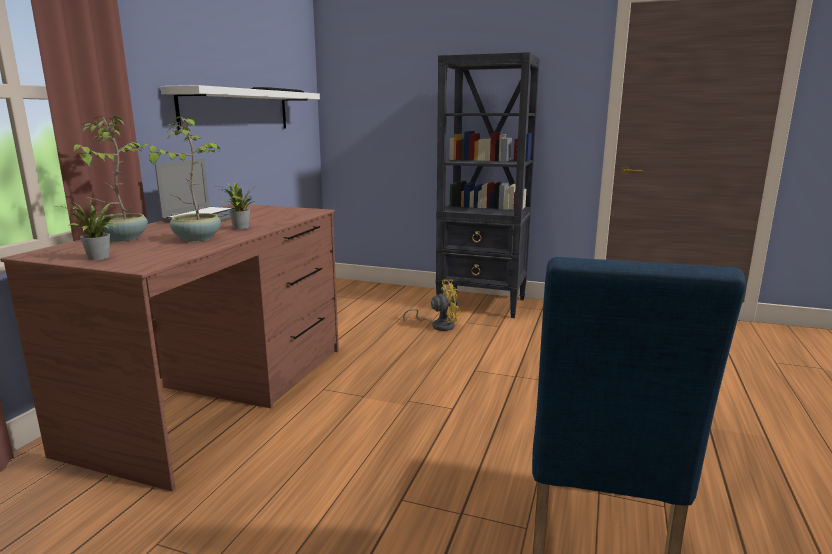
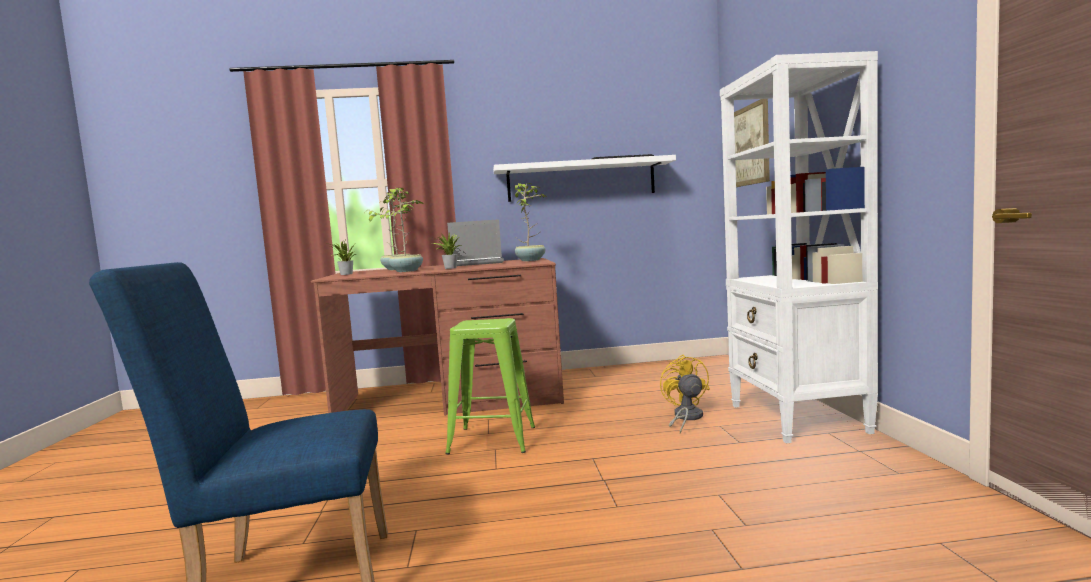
camera: 65 degrees right, 10 degrees down
(262, 208) = (531, 260): none -> potted plant
(372, 94) = (749, 145): none -> picture
(385, 397) = (493, 440): none -> green stool
(438, 325) = (685, 418): yellow fan -> yellow fan turned 150 degrees counterclockwise
(482, 304) = (797, 419): black bookcase -> white bookcase

